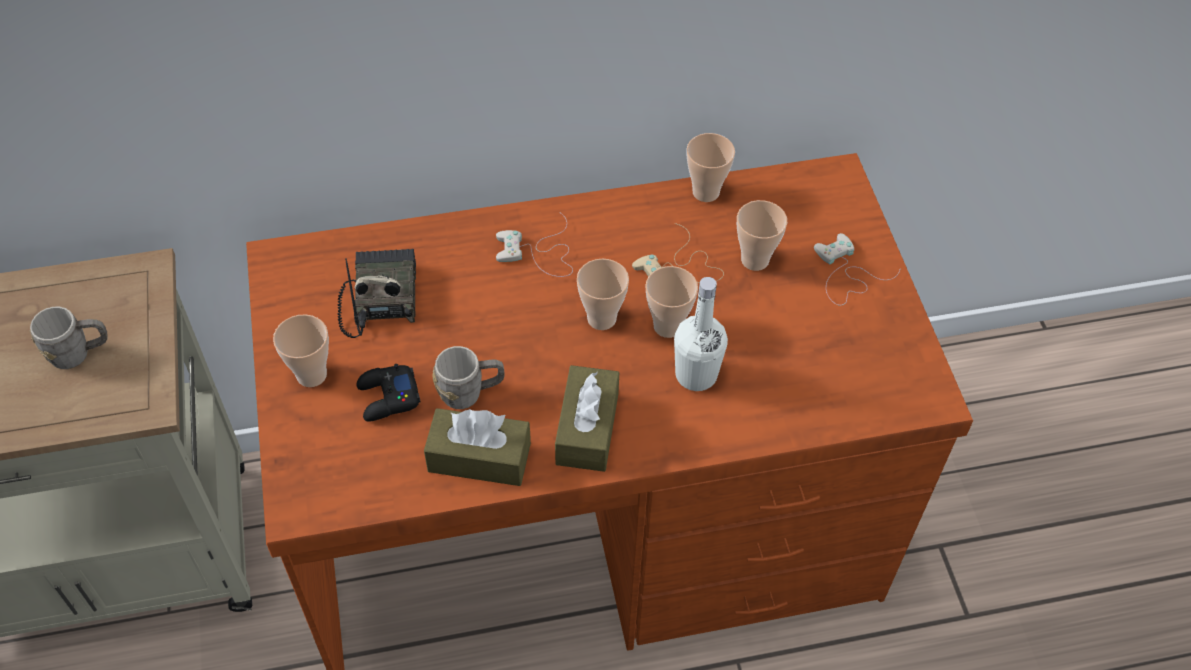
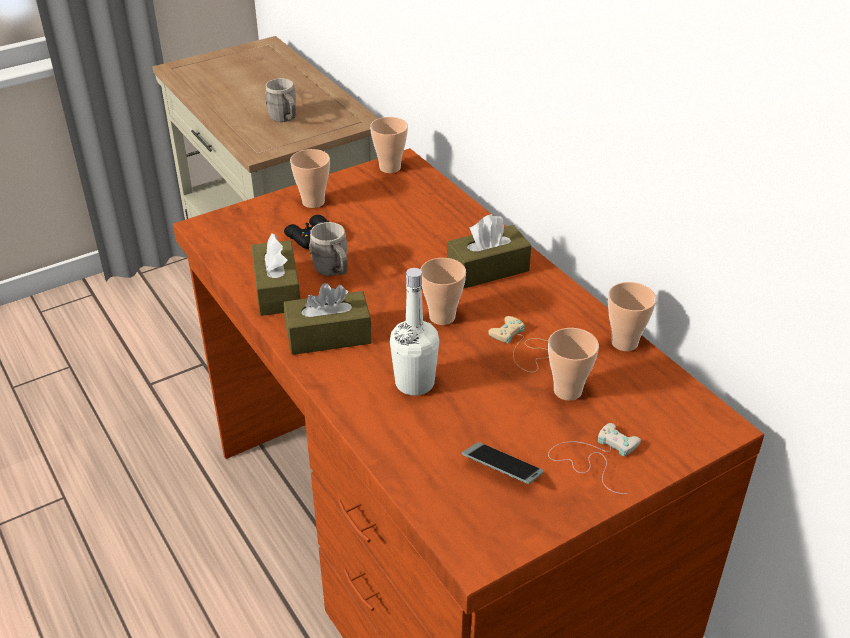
camera: 70 degrees right, 15 degrees down
(379, 298) = (395, 210): radio -> none
(539, 253) = (487, 269): white game controller -> brown tissue box
(668, 326) = (457, 355): cup -> cup (390, 168)
(837, 345) = (502, 468): none -> phone

